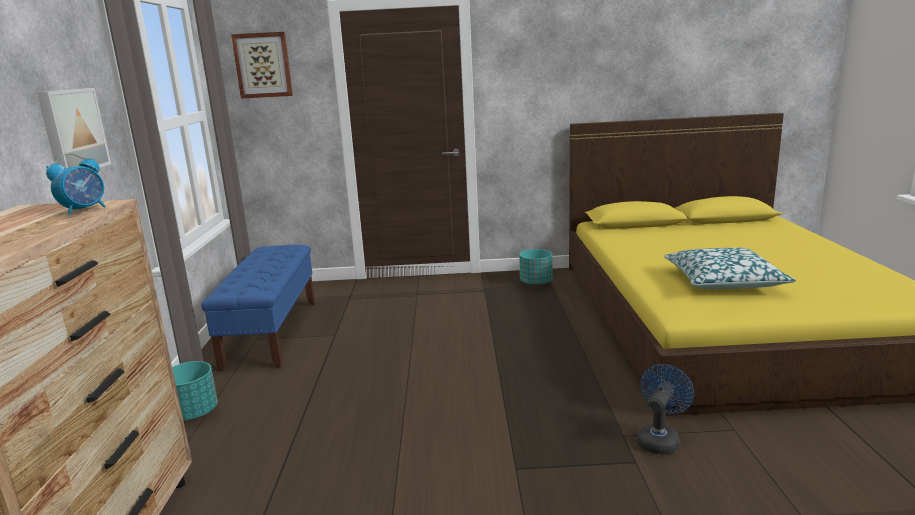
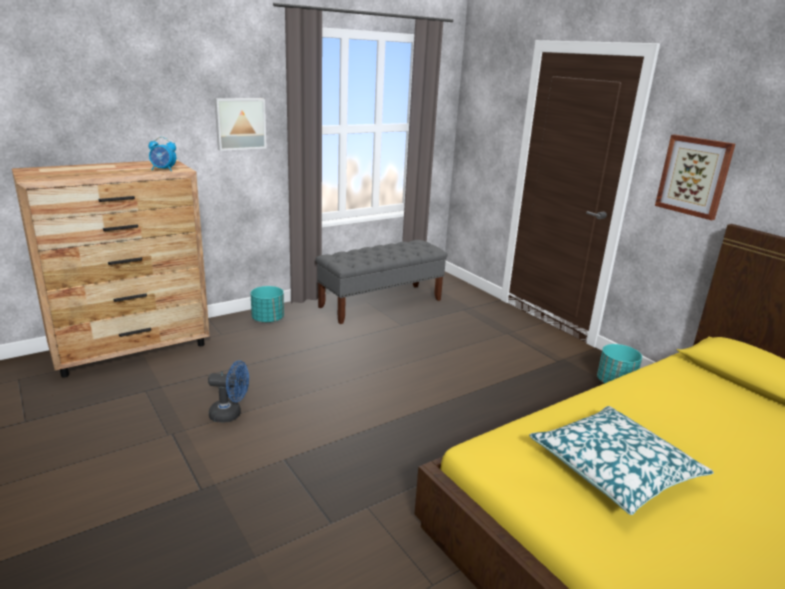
camera: 55 degrees right, 5 degrees up
(263, 65) = (482, 93): picture -> picture (694, 176)
(271, 333) = (381, 303): blue bench -> grey bench
(659, 439) = (377, 531): blue fan -> blue fan (230, 414)

